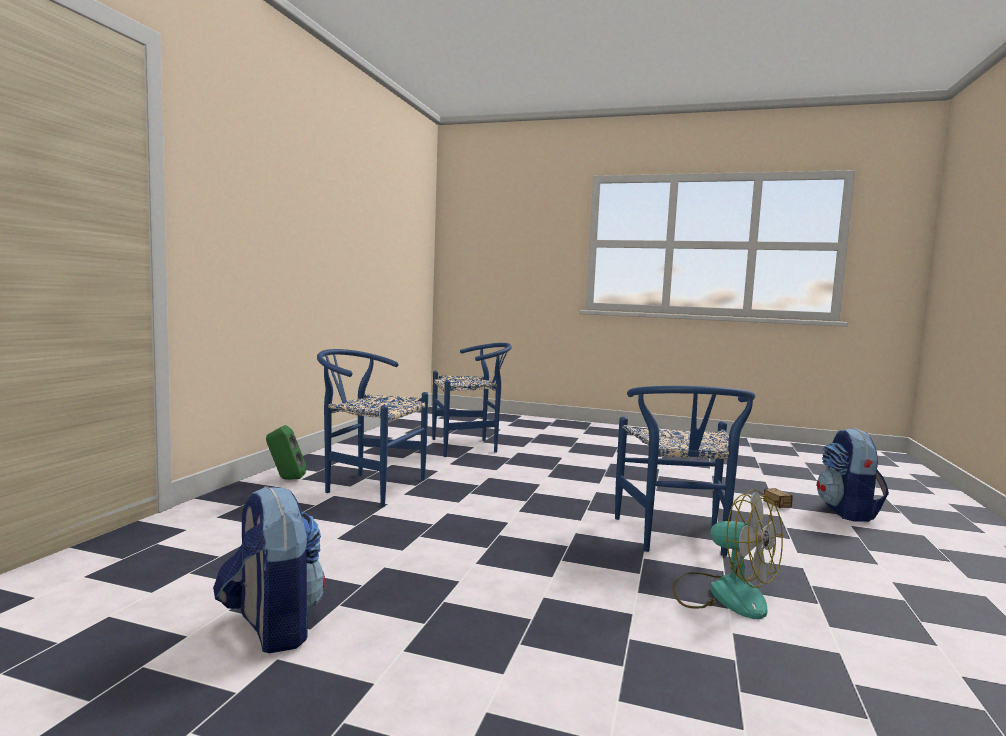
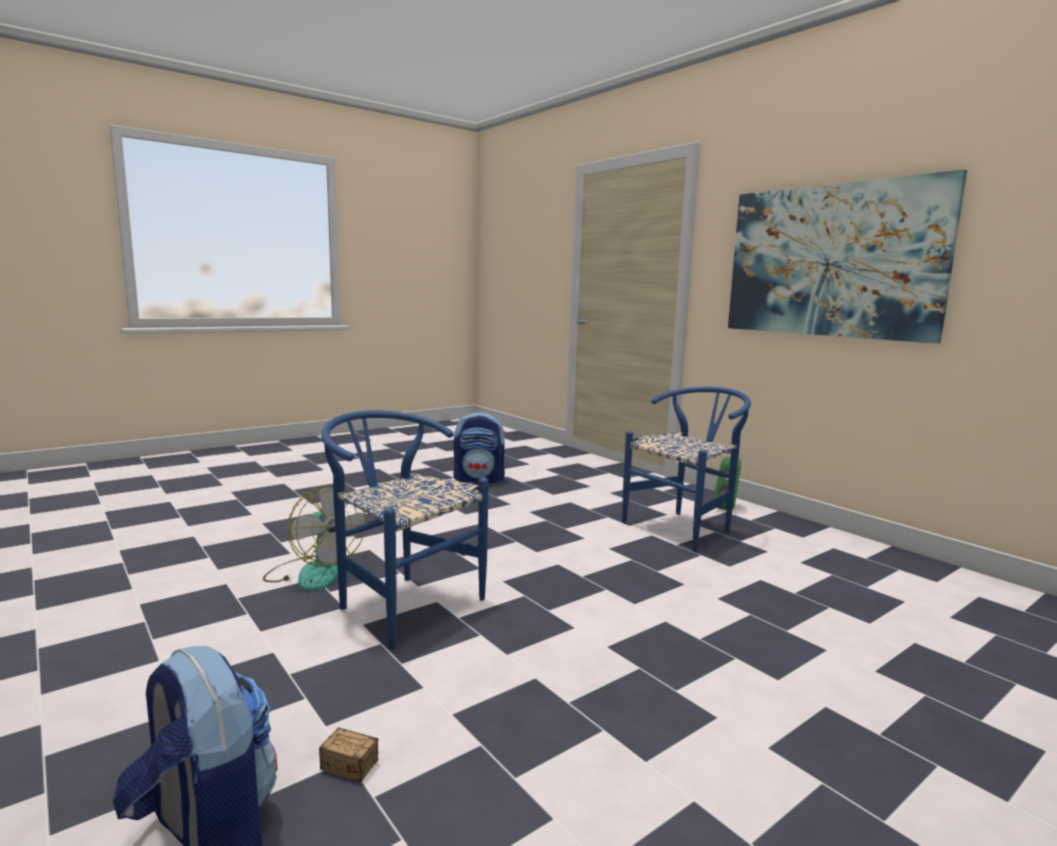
camera: 125 degrees right, 5 degrees up
(293, 228) = (831, 261): none -> picture
(469, 446) = (872, 620): blue chair -> none
(723, 594) = (314, 572): fan -> fan turned 120 degrees counterclockwise

